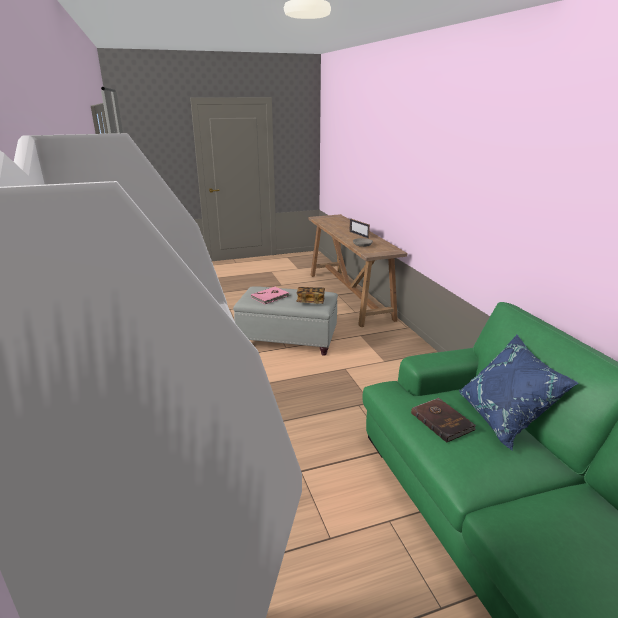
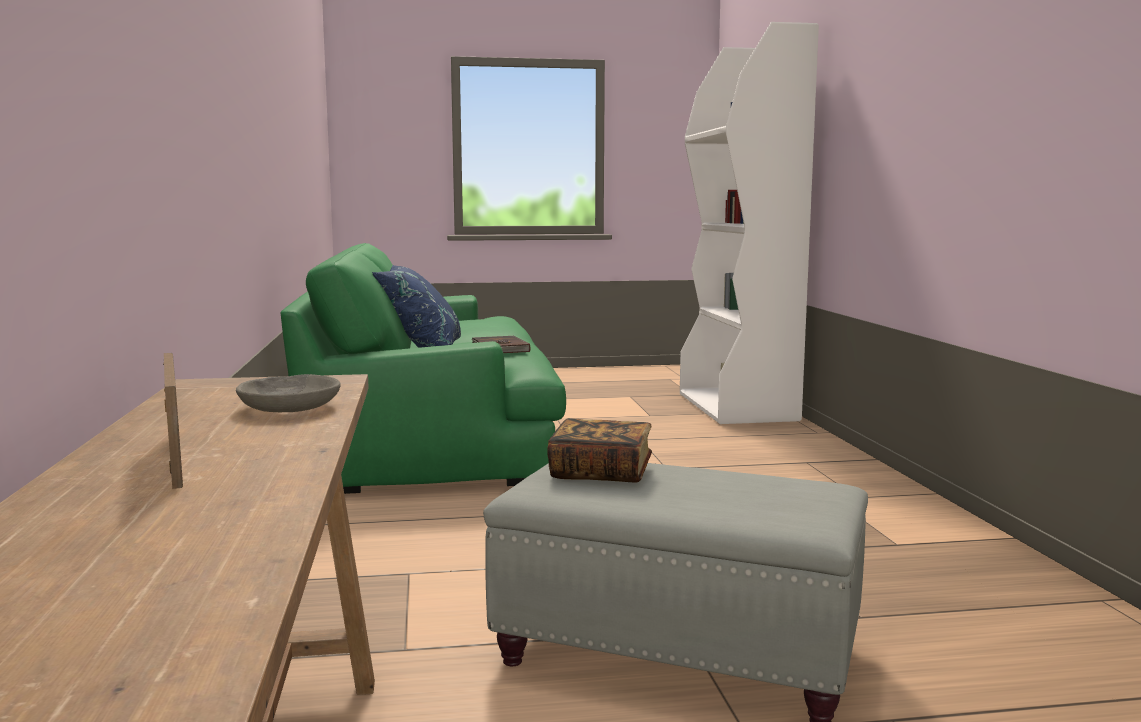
camera: 170 degrees left, 15 degrees down
(270, 297) = (740, 492): pink book -> none

